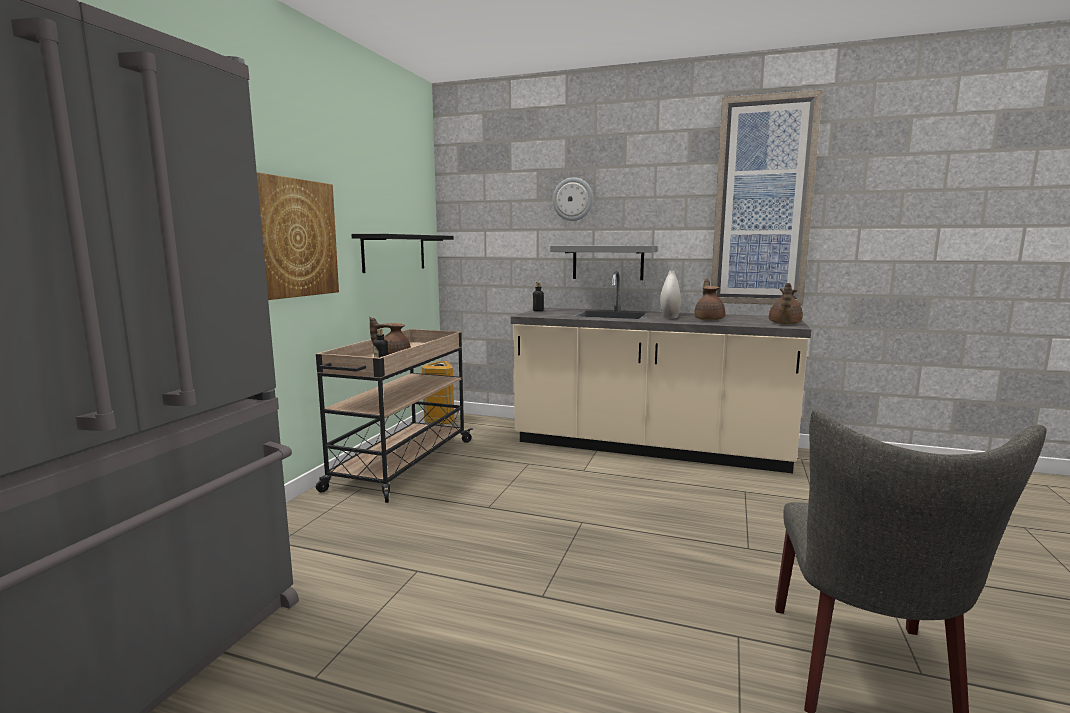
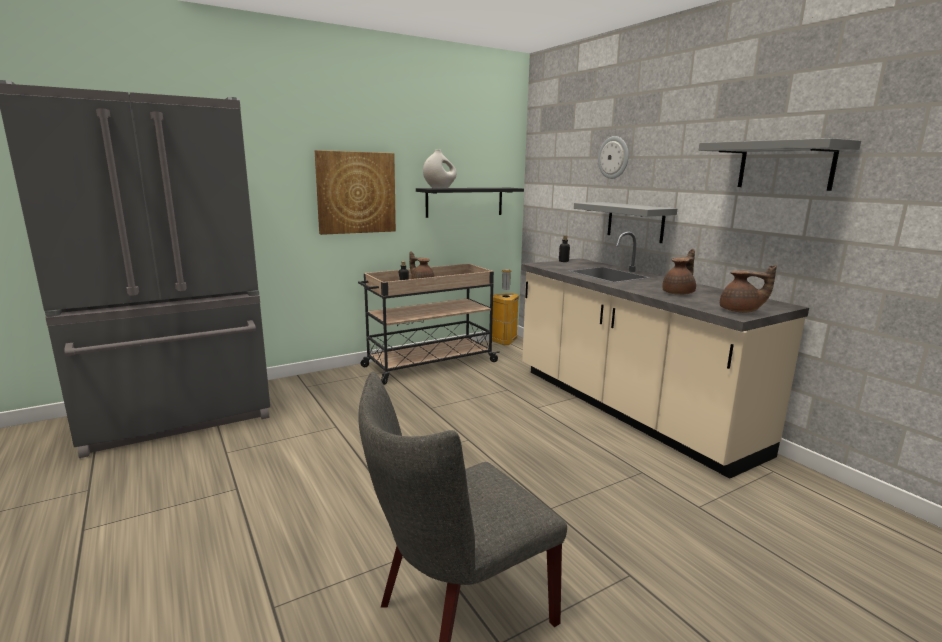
camera: 40 degrees right, 5 degrees up
(670, 317) = (650, 285): white vase -> white vase (440, 188)
(762, 202) = (785, 165): picture -> grey shelf
(784, 324) = (740, 311): brown teapot -> brown teapot turned 135 degrees counterclockwise

